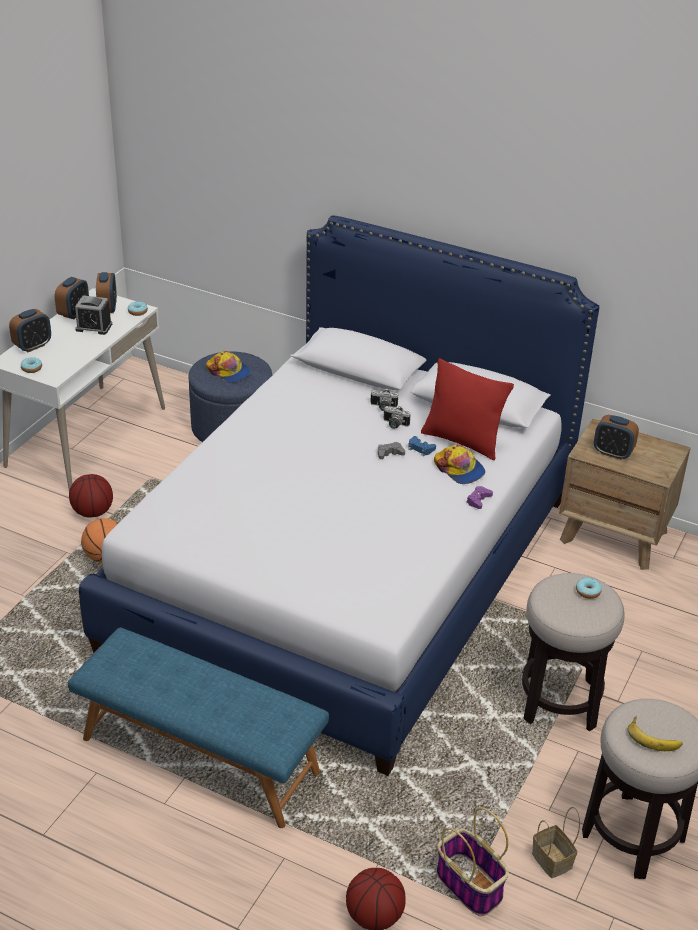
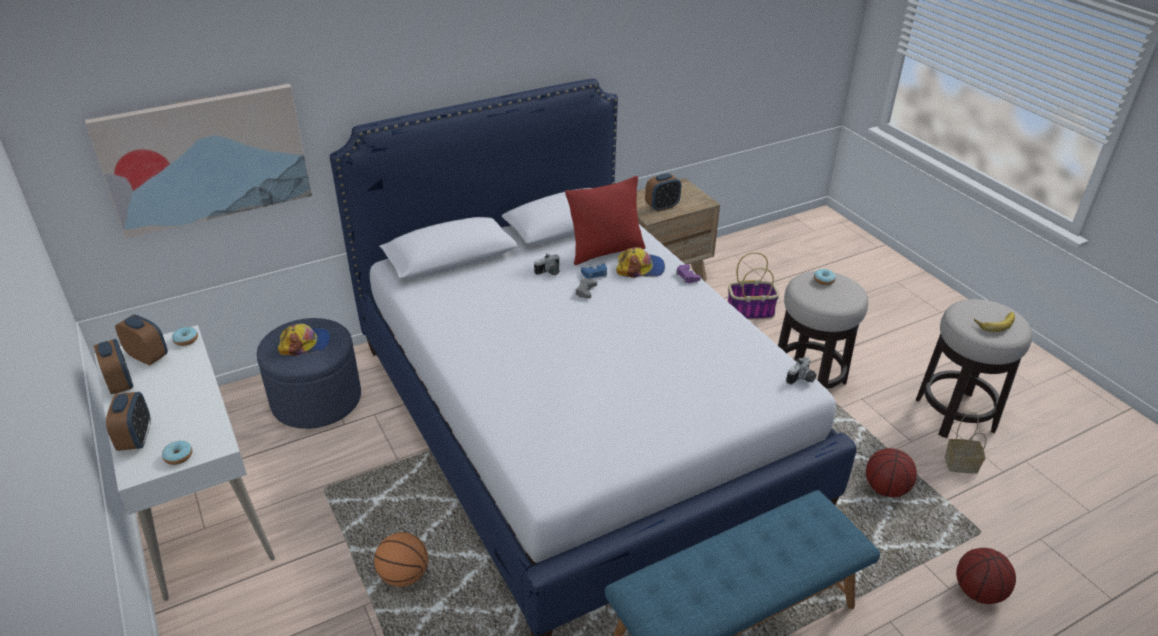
camera: 55 degrees left, 0 degrees up
(93, 512) = (325, 555): basketball -> basketball (886, 488)
(94, 327) = (168, 380): alarm clock -> none
(228, 188) = (206, 158): none -> picture
(383, 407) = (520, 268): camera -> camera (802, 379)
(470, 886) = (968, 519): basket -> basket (750, 311)

